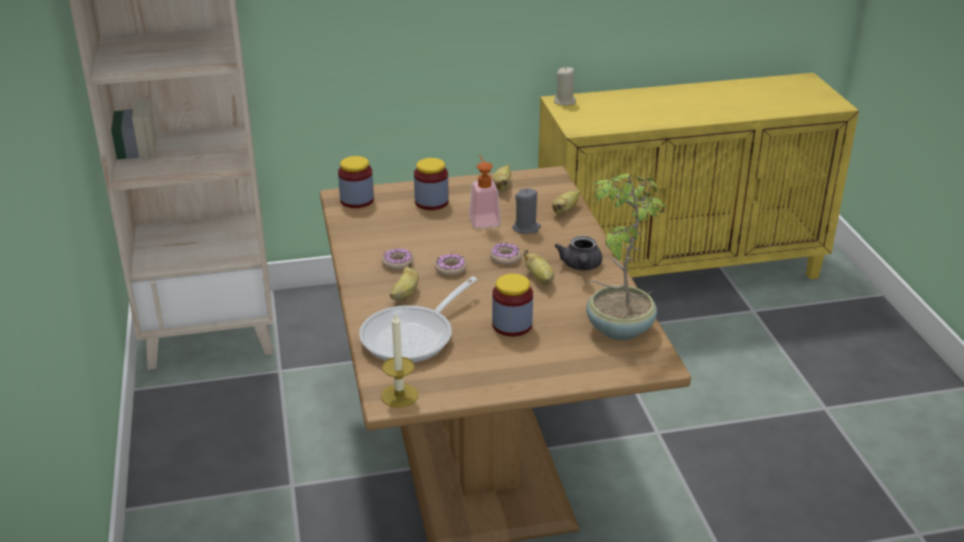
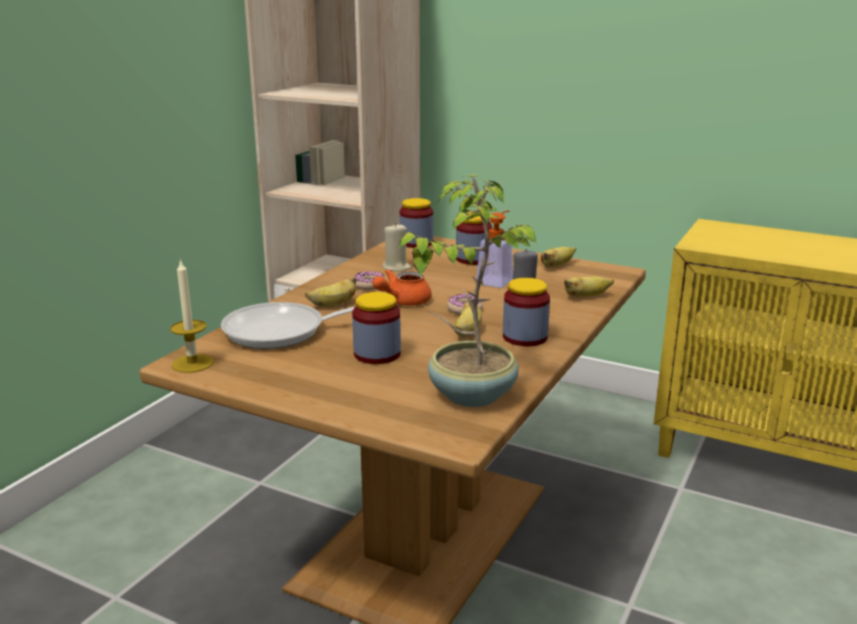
camera: 40 degrees right, 10 degrees down
(450, 269) = (403, 302): donut -> orange teapot
(565, 101) = (718, 226): beige candle -> beige candle (396, 267)
(580, 266) = (525, 337): grey teapot -> jar

